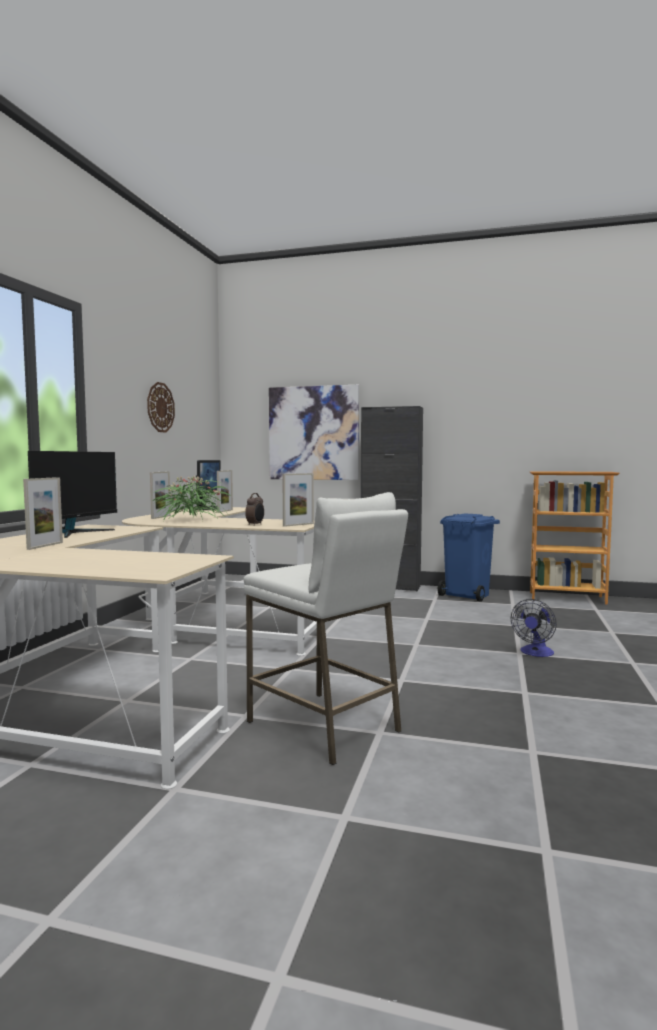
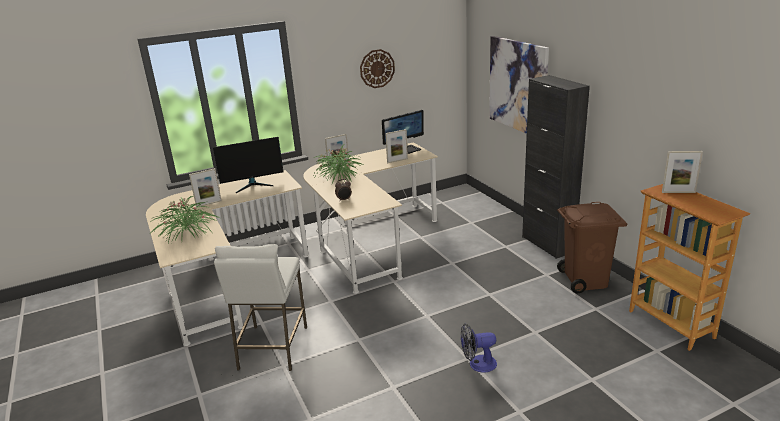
camera: 50 degrees right, 20 degrees up
(102, 560) = (187, 233): none -> potted plant
(298, 525) = (363, 208): picture frame -> picture frame (678, 192)
(468, 595) = (586, 281): blue trash can -> brown trash can

